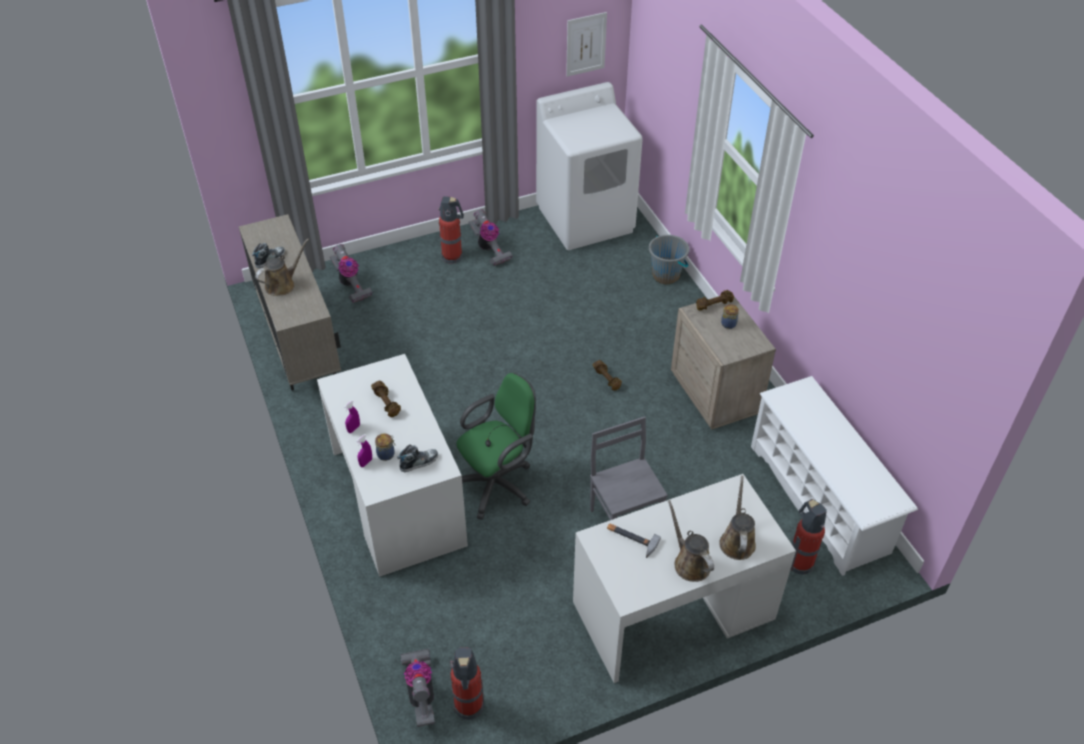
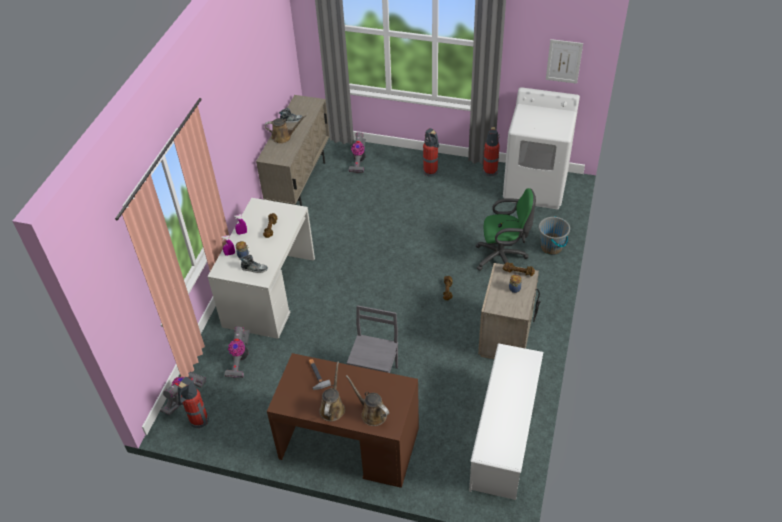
camera: 40 degrees right, 0 degrees up
(489, 249) = (456, 177): vacuum cleaner -> vacuum cleaner (240, 359)
(498, 484) = (327, 315): green office chair -> green office chair (503, 258)
(673, 610) = (349, 443): white desk -> brown desk
(737, 541) = (371, 413): brown watering can -> brown watering can turned 90 degrees counterclockwise
(799, 562) = (451, 466): fire extinguisher -> fire extinguisher (490, 171)

